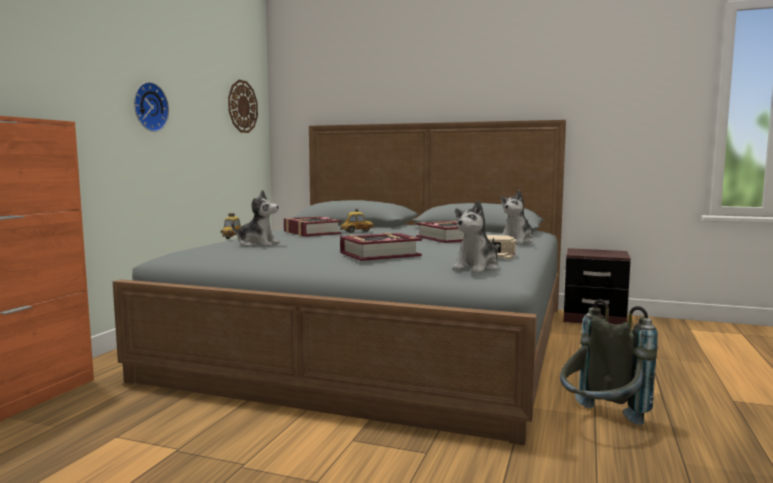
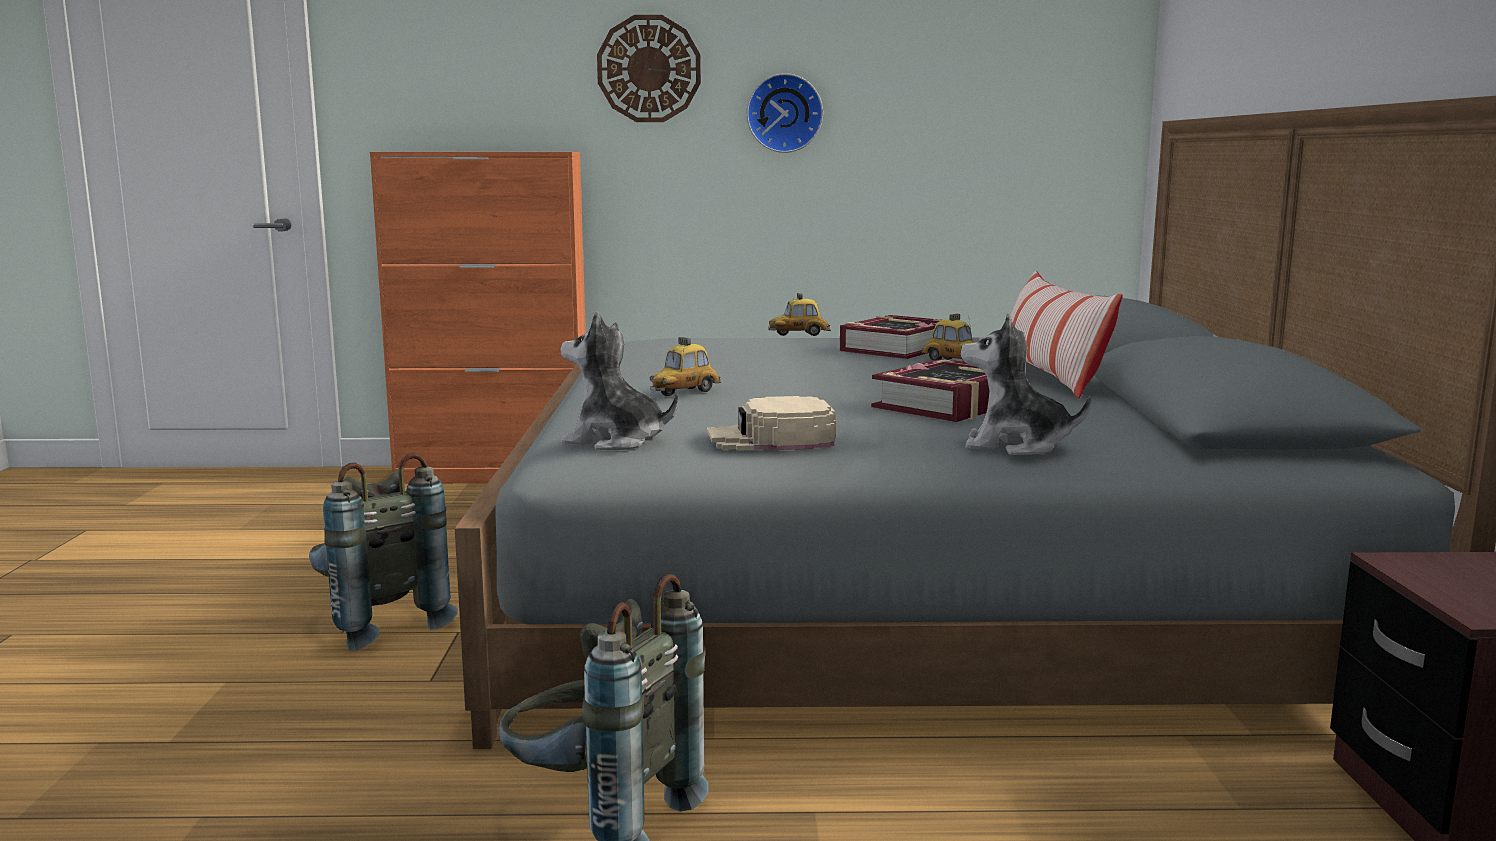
camera: 70 degrees right, 5 degrees up
(242, 106) = (1048, 88): wall clock -> wall clock (649, 69)
(257, 244) = (729, 347): plush toy -> none
(313, 467) = (378, 624): none -> grey backpack
(380, 254) = (684, 392): book -> toy car
(405, 229) = (1050, 377): none -> pillow

